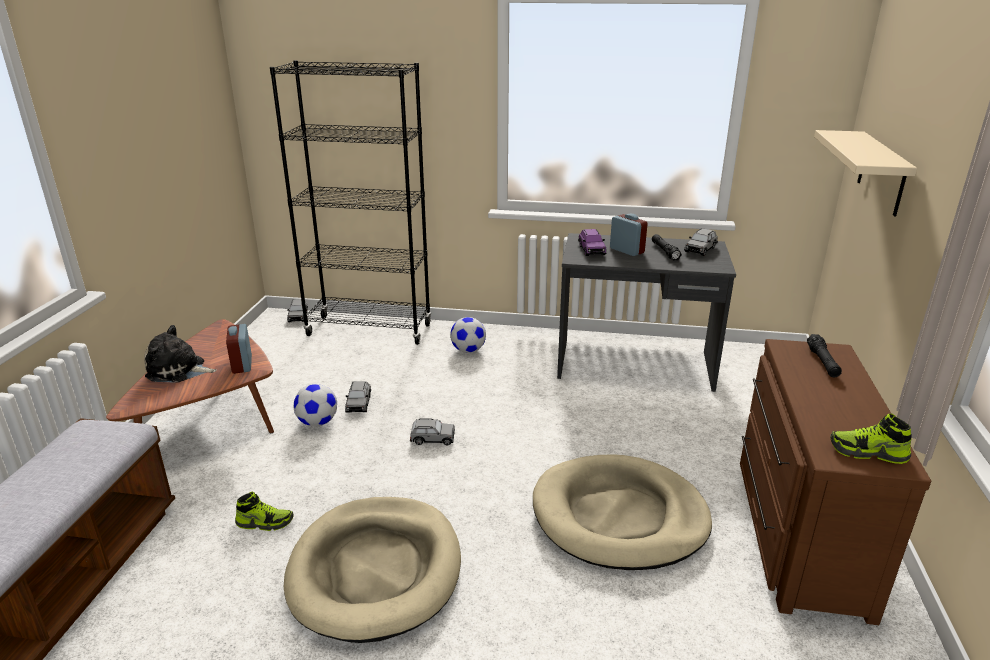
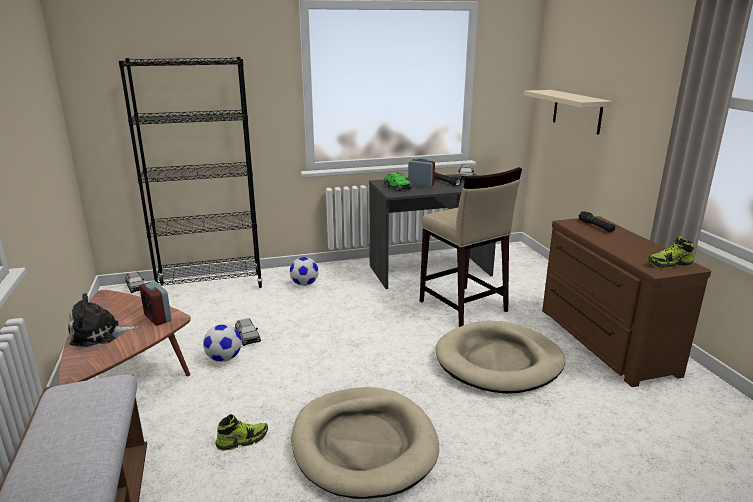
camera: 25 degrees left, 5 degrees down
(432, 439) = (329, 347): grey toy car -> none
(591, 250) = (397, 187): purple toy car -> green toy car
(636, 426) = (462, 306): none -> beige stool

